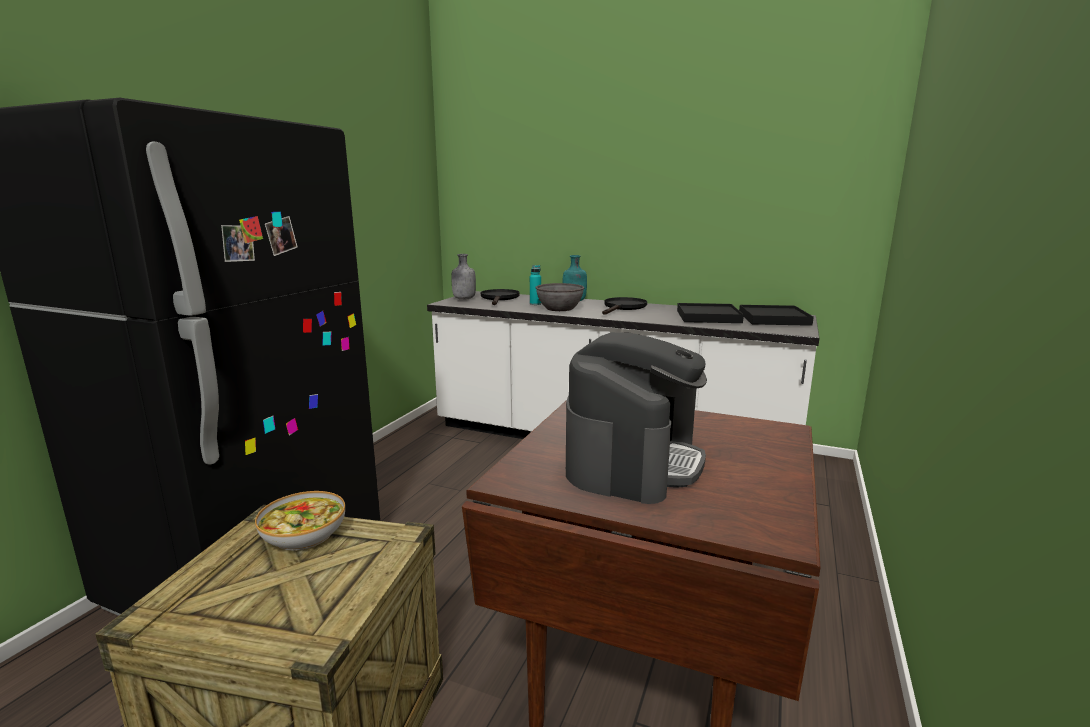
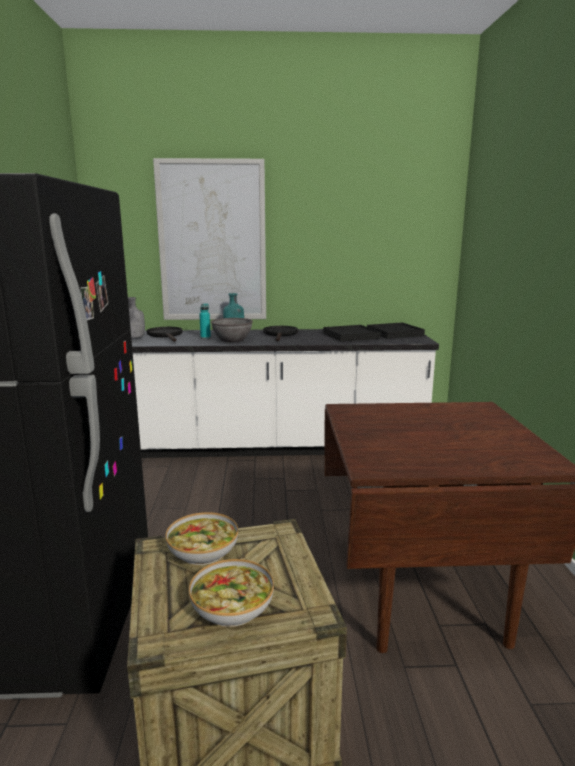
camera: 25 degrees left, 0 degrees up
(254, 605) = (232, 606): none -> bowl
(562, 195) = (212, 242): none -> picture
(633, 461) = (427, 440): coffee machine -> none

